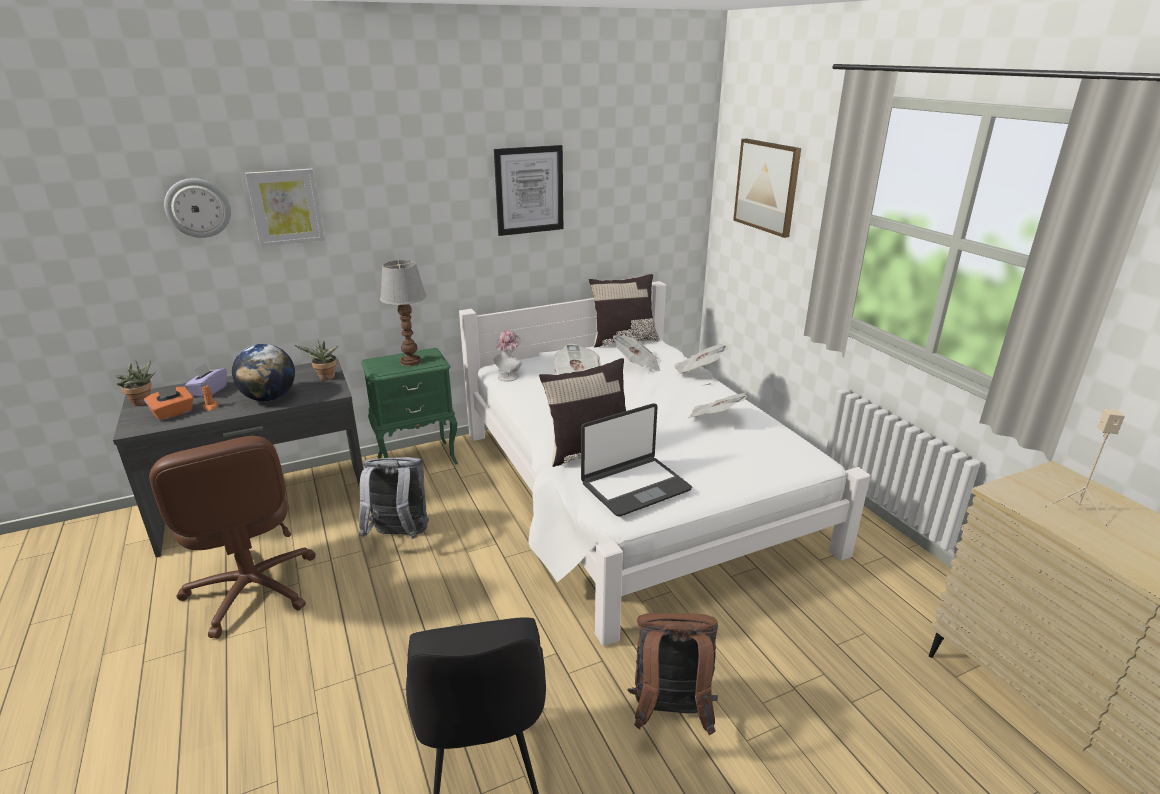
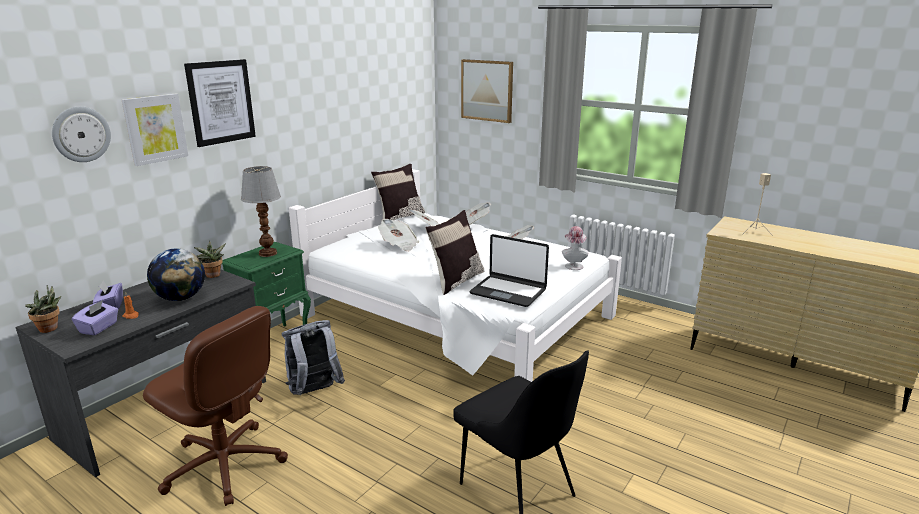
camera: 30 degrees left, 5 degrees down
(173, 413) = (99, 328): orange tissue box -> purple tissue box
(509, 375) = (342, 252): hat -> hat (573, 265)
(529, 190) = (328, 104): picture -> picture (221, 102)
(635, 486) = (508, 291): laptop -> laptop turned 90 degrees clockwise
(670, 713) = (594, 421): brown backpack -> none

